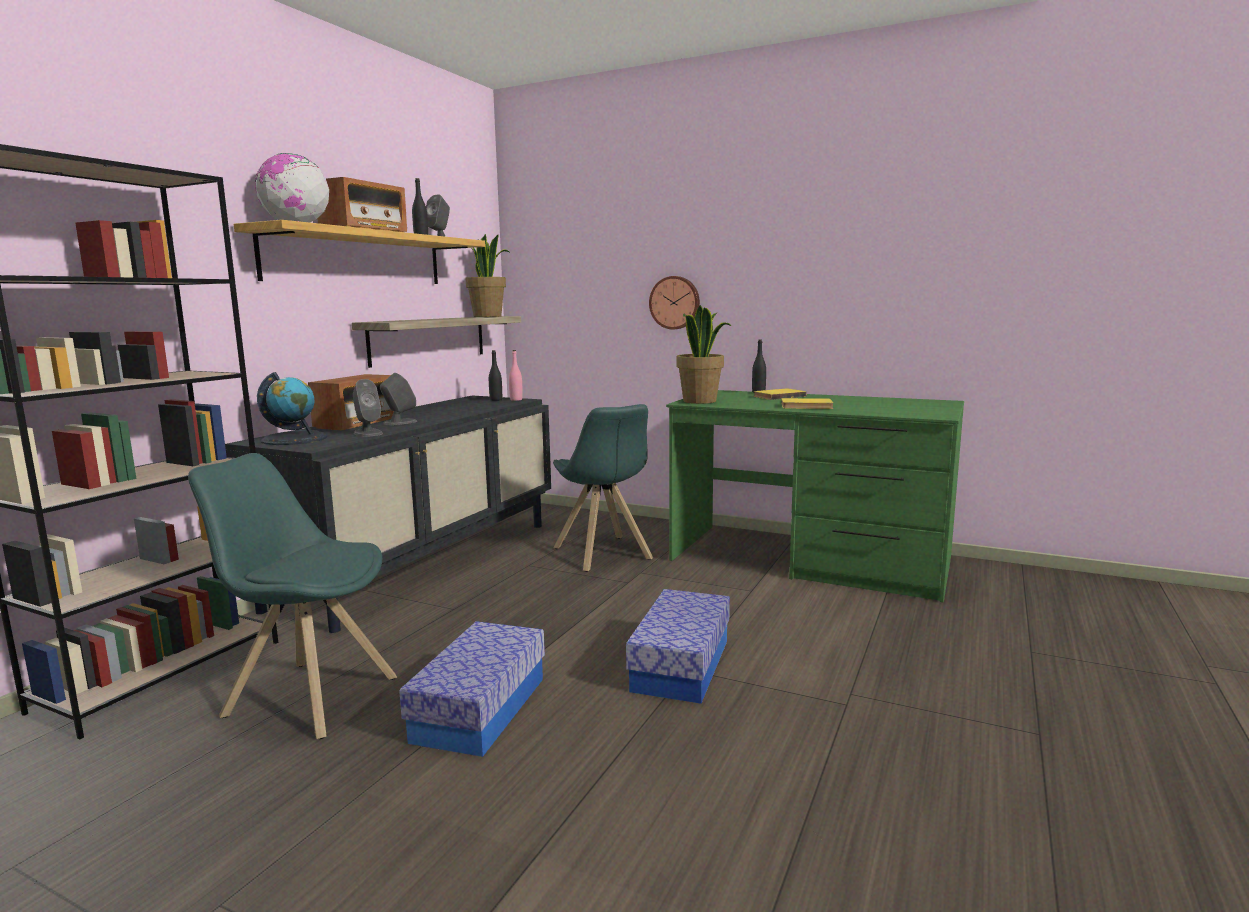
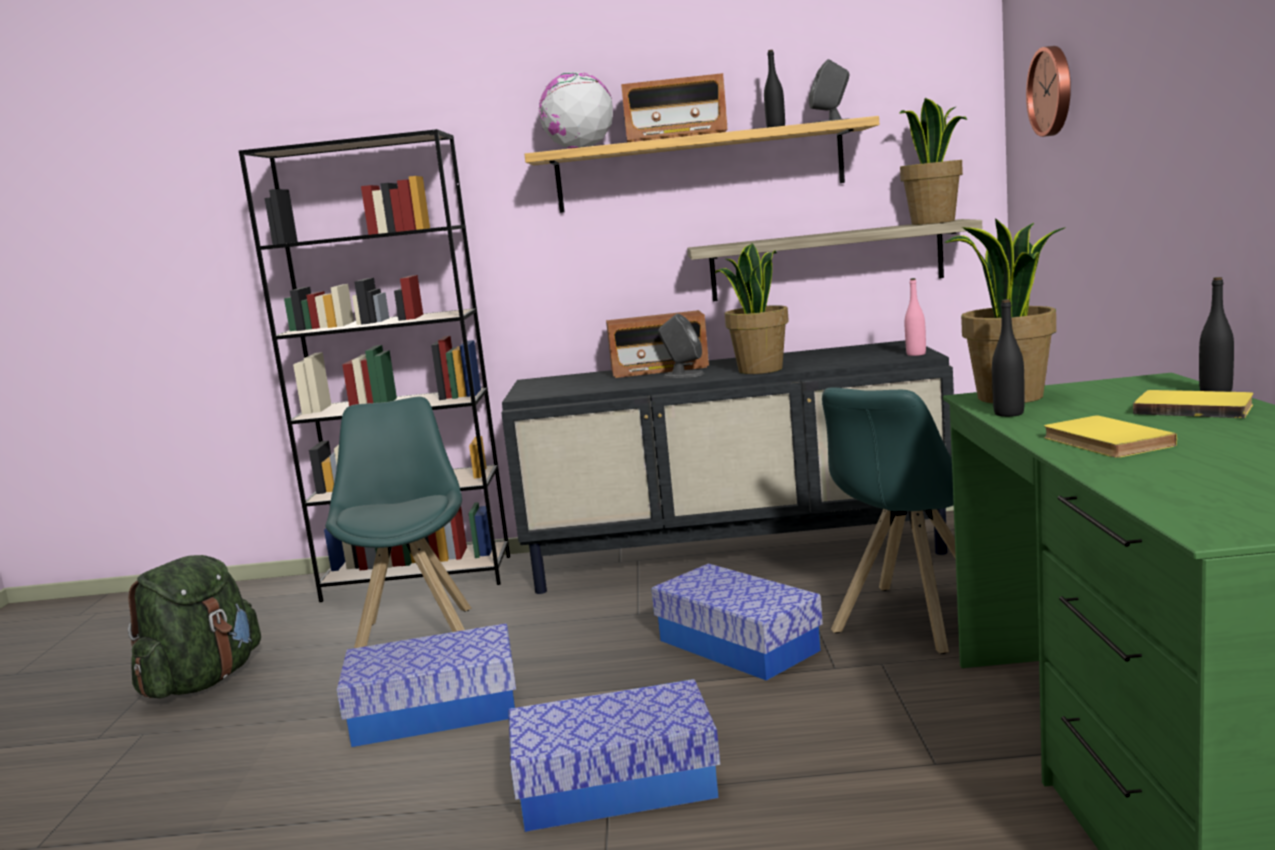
camera: 65 degrees right, 0 degrees up
(146, 845) = (203, 681): none -> green backpack
(294, 439) = (556, 383): globe -> none
(368, 433) = (611, 385): grey speaker -> none
(449, 414) = (759, 370): none -> potted plant
(496, 400) = (896, 351): black bottle -> black bottle (1009, 413)
(559, 595) = (738, 645): none -> storage box
(675, 302) = (1148, 193): wall clock -> wall clock (1053, 91)

